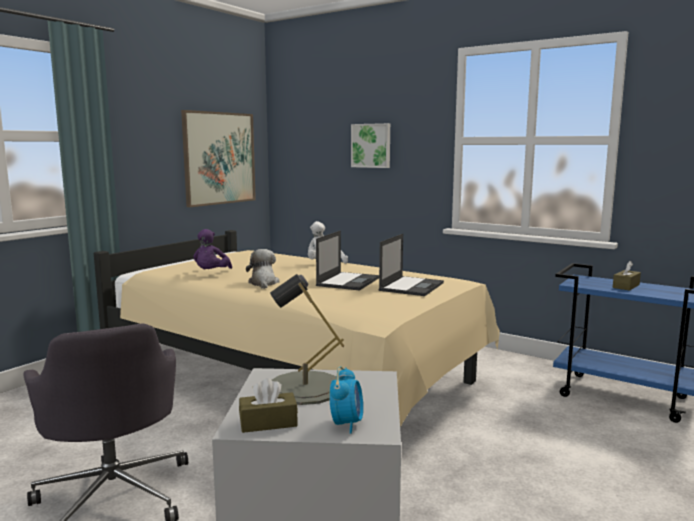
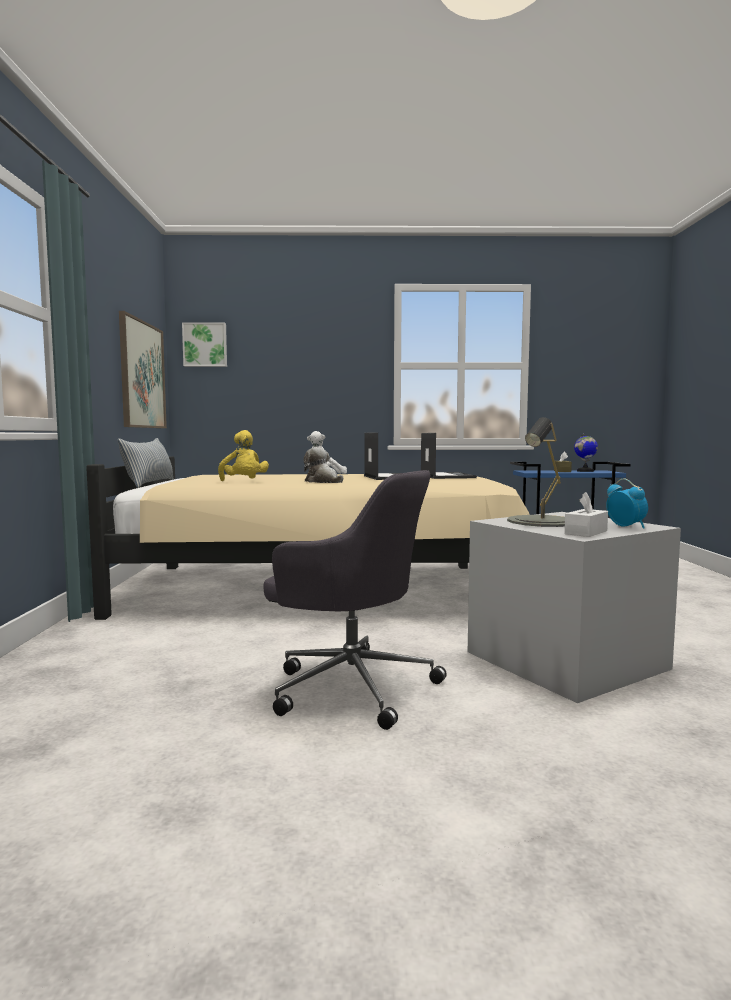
camera: 35 degrees left, 5 degrees down
(175, 261) = (149, 483): none -> pillow
(211, 273) = (244, 482): purple plush toy -> yellow plush toy
(268, 423) = (586, 532): brown tissue box -> white tissue box
(371, 145) = (305, 370): picture -> picture (205, 345)
(660, 290) = (585, 471): none -> globe

